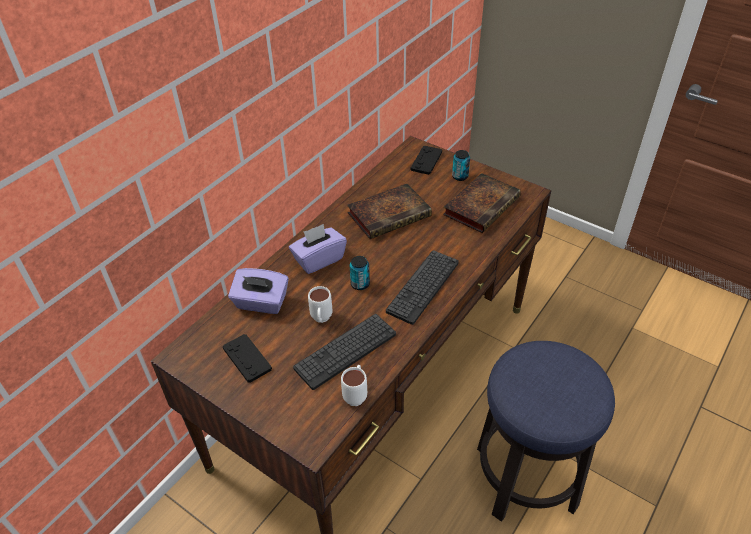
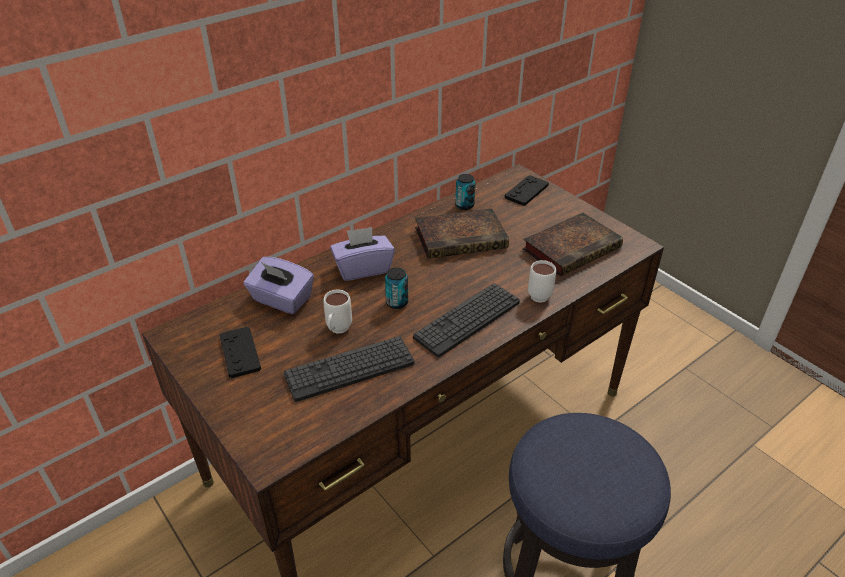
camera: 15 degrees right, 5 degrees down
(356, 394) = (341, 418): white mug -> white mug (541, 294)
(460, 176) = (558, 213): can -> can (464, 205)

